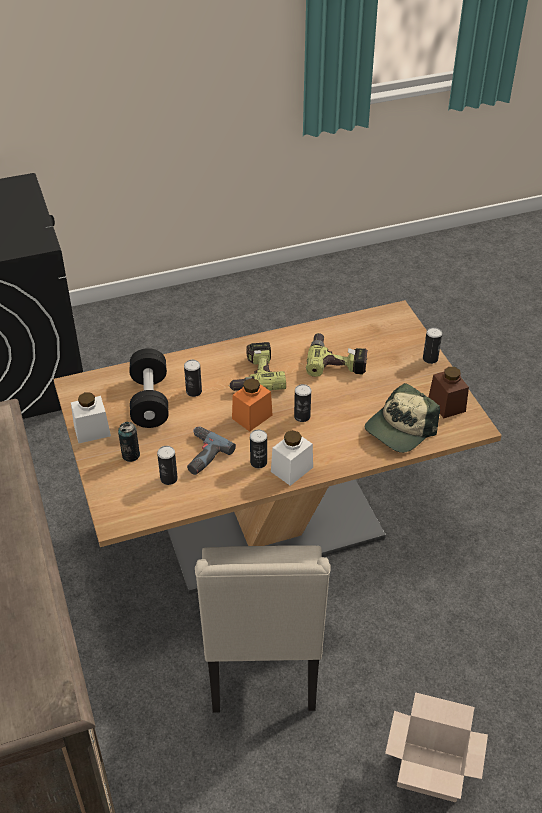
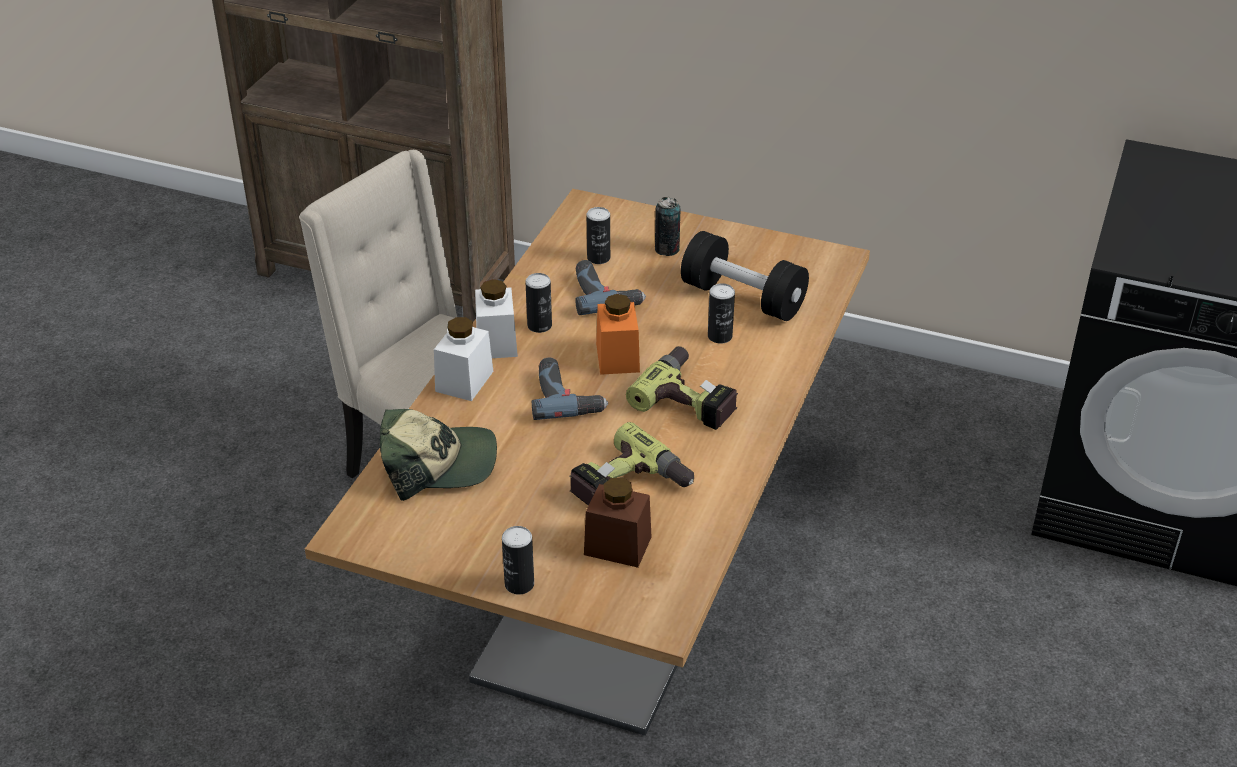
camera: 130 degrees right, 5 degrees down
(92, 431) = (739, 241): white jar -> white jar (464, 381)
(302, 416) = (567, 396): can -> power drill
(400, 428) = (438, 463): cap -> cap turned 90 degrees clockwise
(428, 772) = (187, 512): cardboard box -> none
(446, 404) = (418, 535): brown jar -> brown jar (617, 545)

